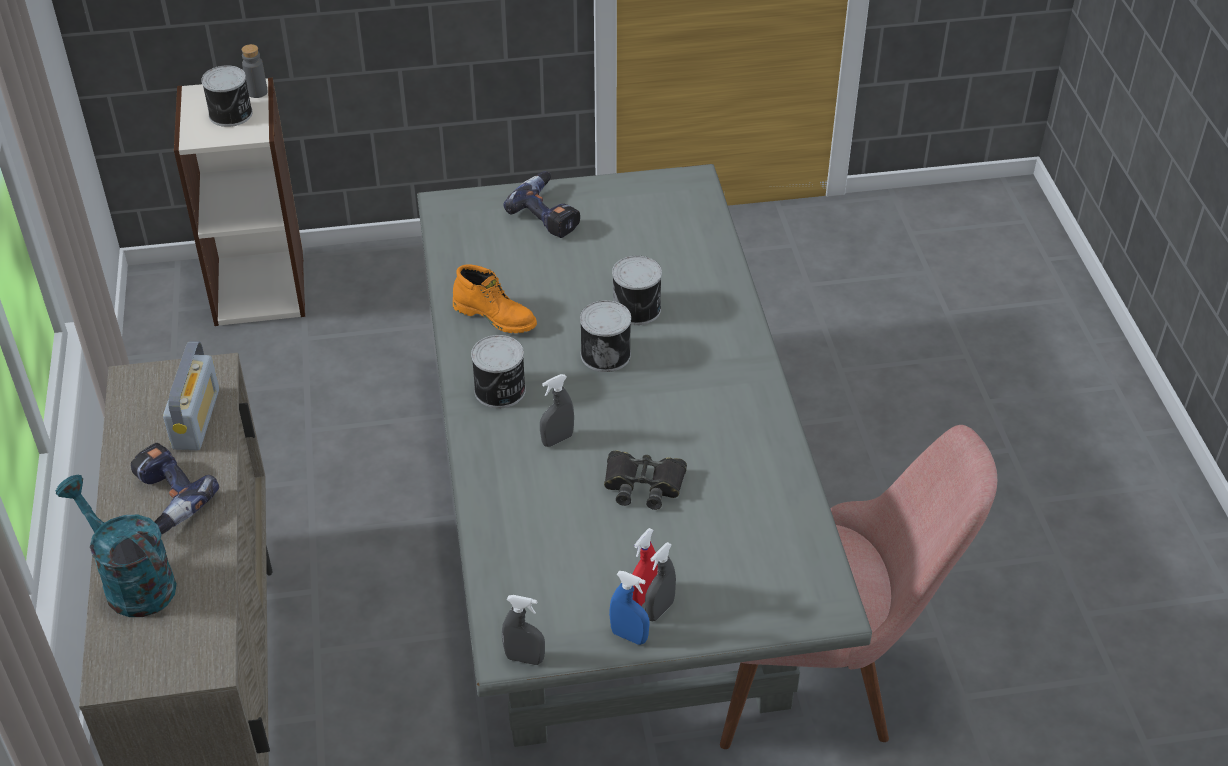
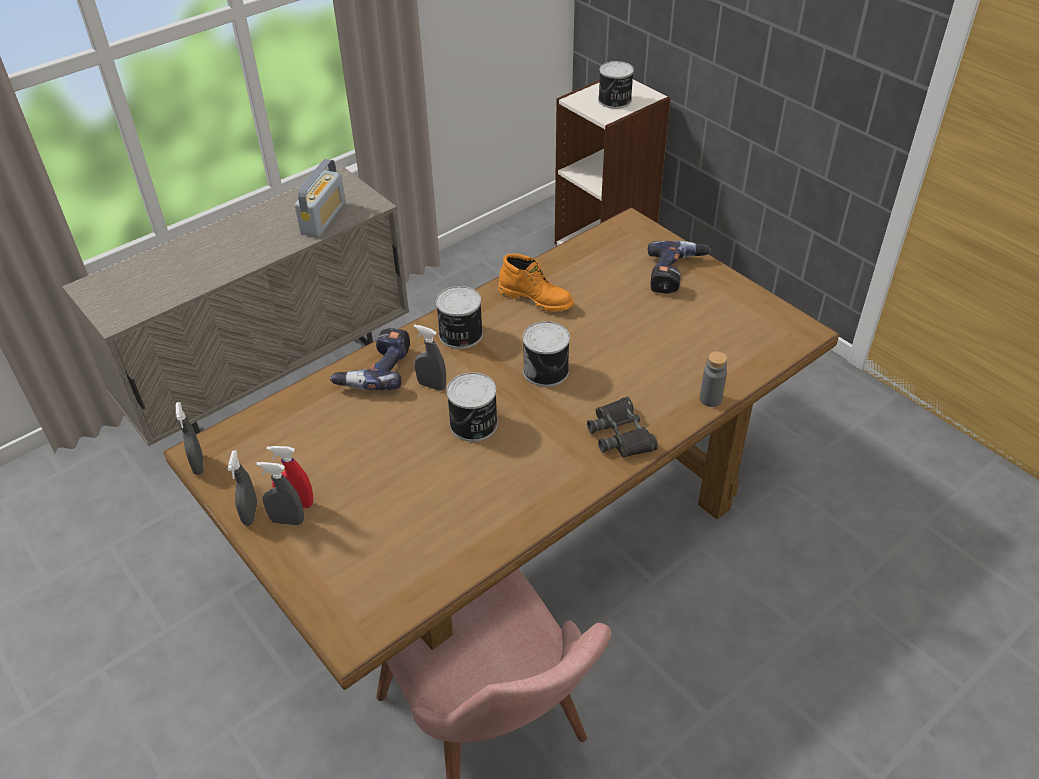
camera: 60 degrees right, 0 degrees up
(131, 581) = (170, 258): turquoise watering can -> none
(166, 500) = (245, 239): power drill -> power drill (375, 370)
(196, 419) = (323, 218): radio -> radio turned 45 degrees counterclockwise
(257, 92) = (648, 99): grey bottle -> grey bottle (710, 399)
(496, 316) = (536, 298): orange boot -> orange boot turned 60 degrees counterclockwise
(617, 552) = (522, 537): grey dining table -> brown dining table
(629, 636) = (250, 514): blue spray bottle -> grey spray bottle
(638, 309) = (614, 366): can -> can (474, 425)
(643, 484) = (418, 453): black binoculars -> black binoculars (621, 434)

